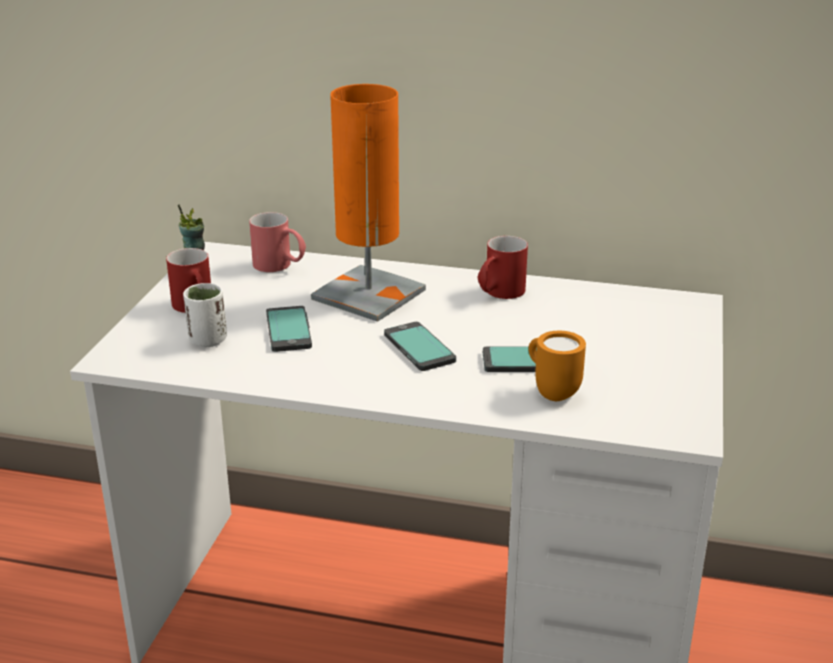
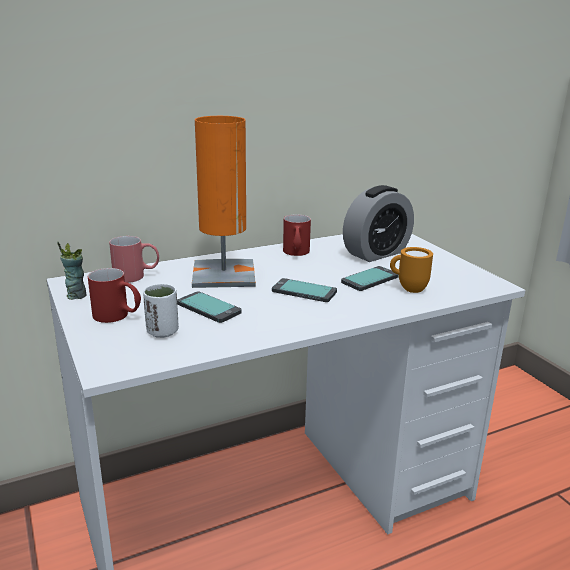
camera: 40 degrees left, 5 degrees down
(606, 328) = (376, 253): none -> alarm clock

